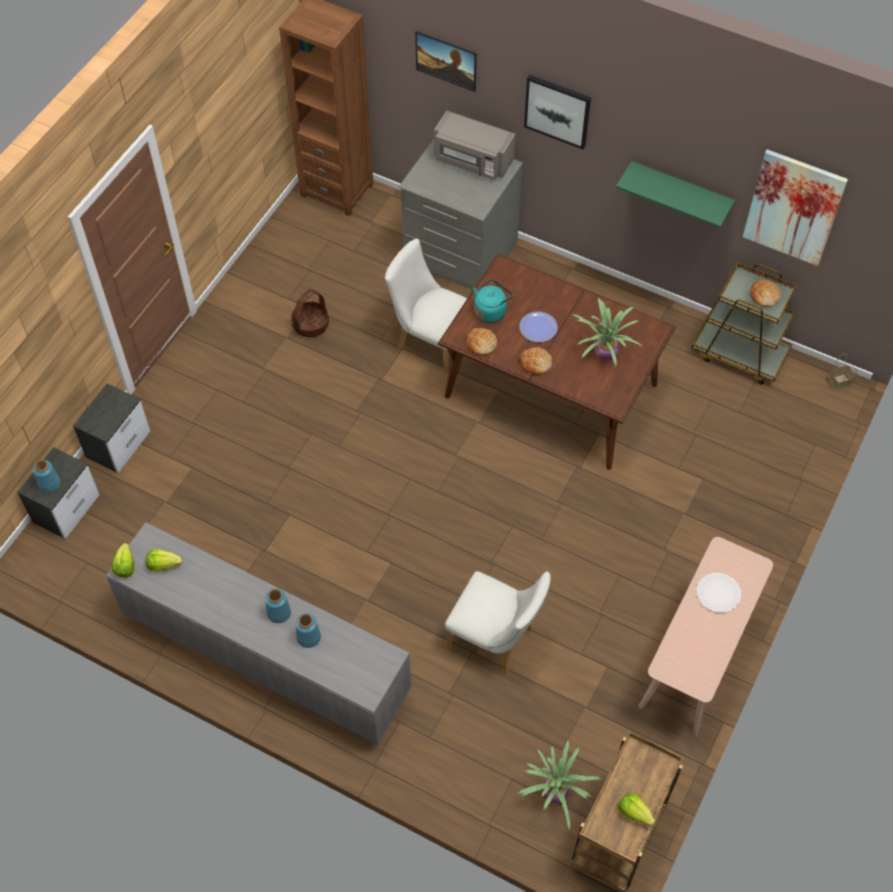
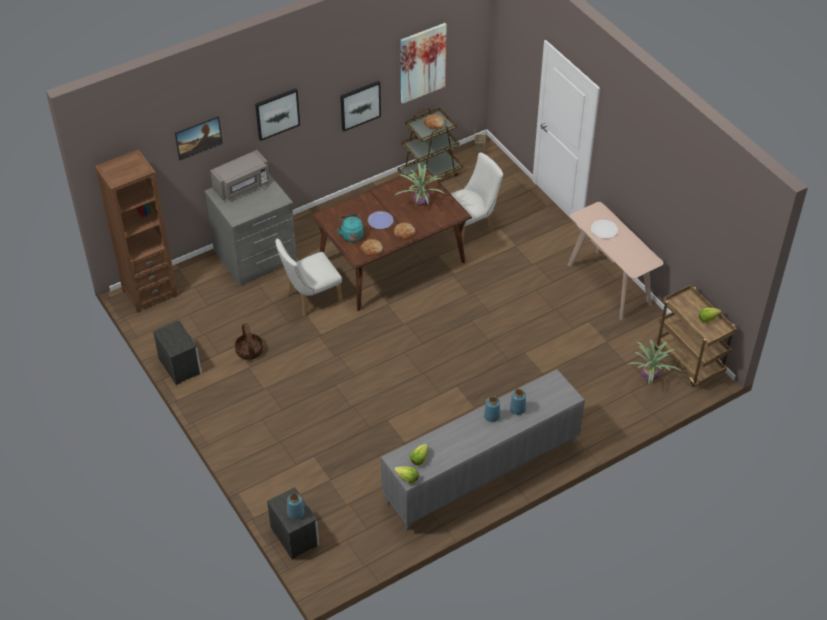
camera: 60 degrees left, 10 degrees down
(119, 444) = (264, 488): nightstand -> nightstand (179, 365)
(496, 640) = (541, 361): white chair -> white chair (471, 227)
(680, 191) = (360, 105): green shelf -> picture

